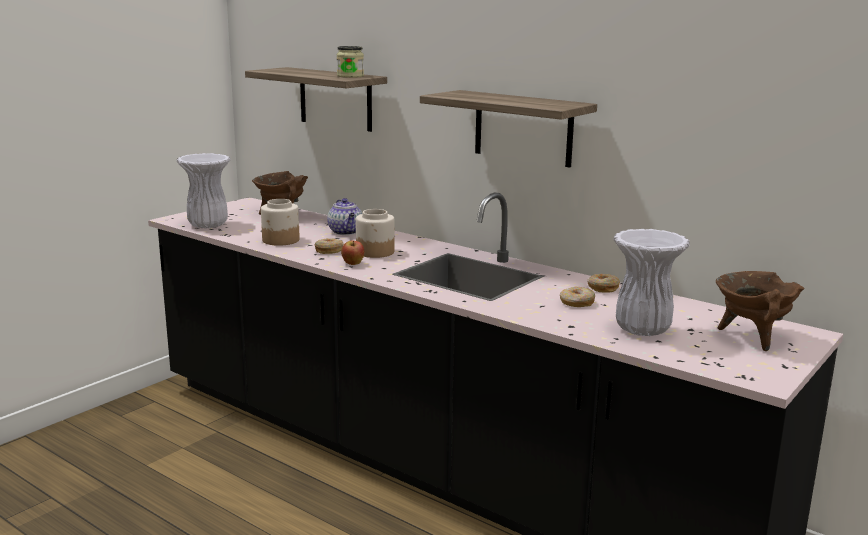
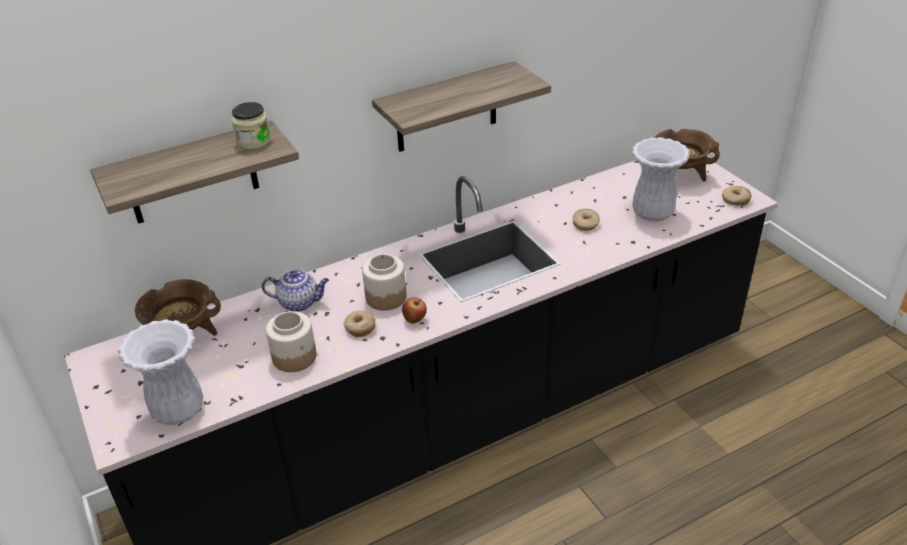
camera: 65 degrees left, 20 degrees up
(602, 288) = (558, 202): donut -> donut (735, 200)

